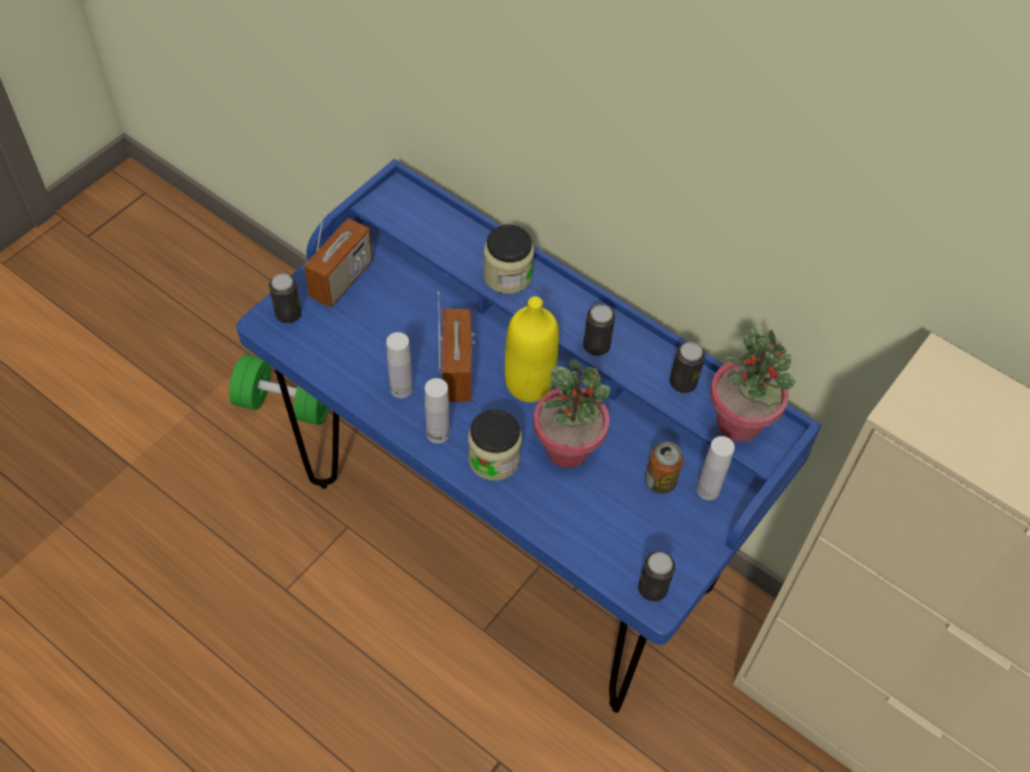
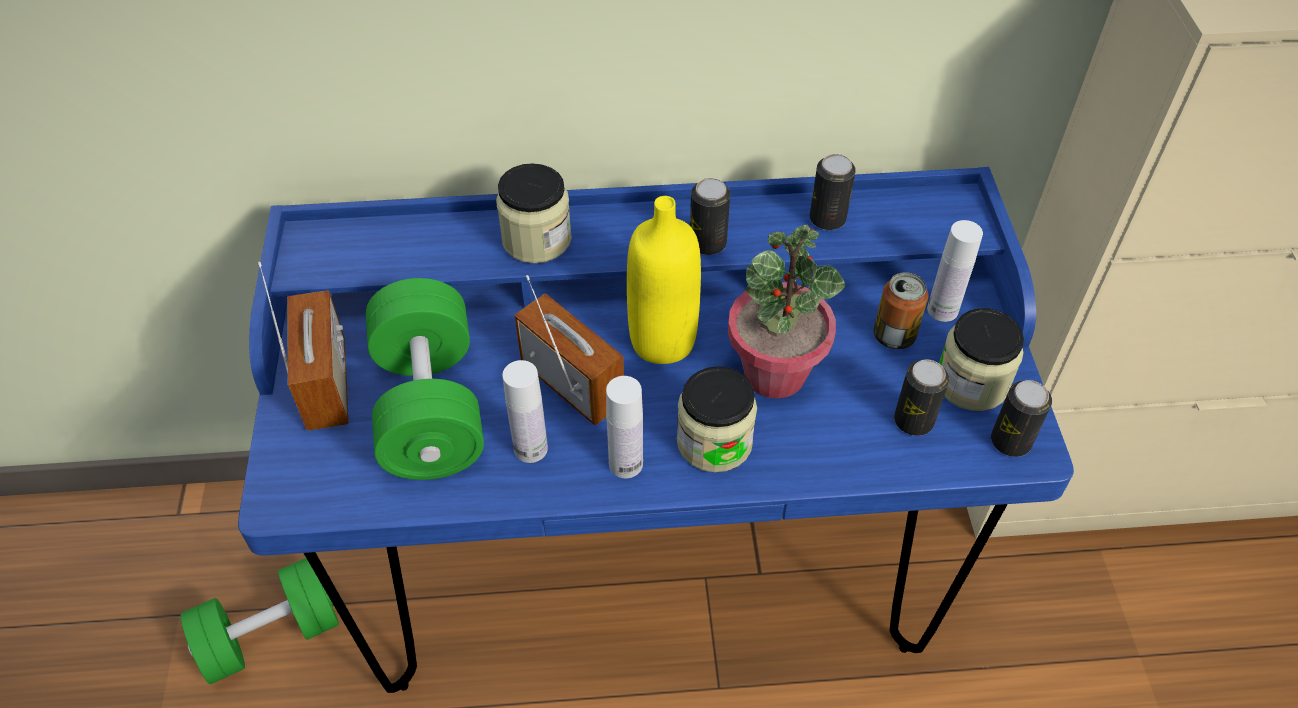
camera: 40 degrees left, 5 degrees down
(288, 314) = (299, 469): can -> can (913, 421)
(376, 329) = (430, 407): none -> green dumbbell
(671, 541) = (971, 383): none -> jar
(739, 423) = (919, 217): potted plant -> none

